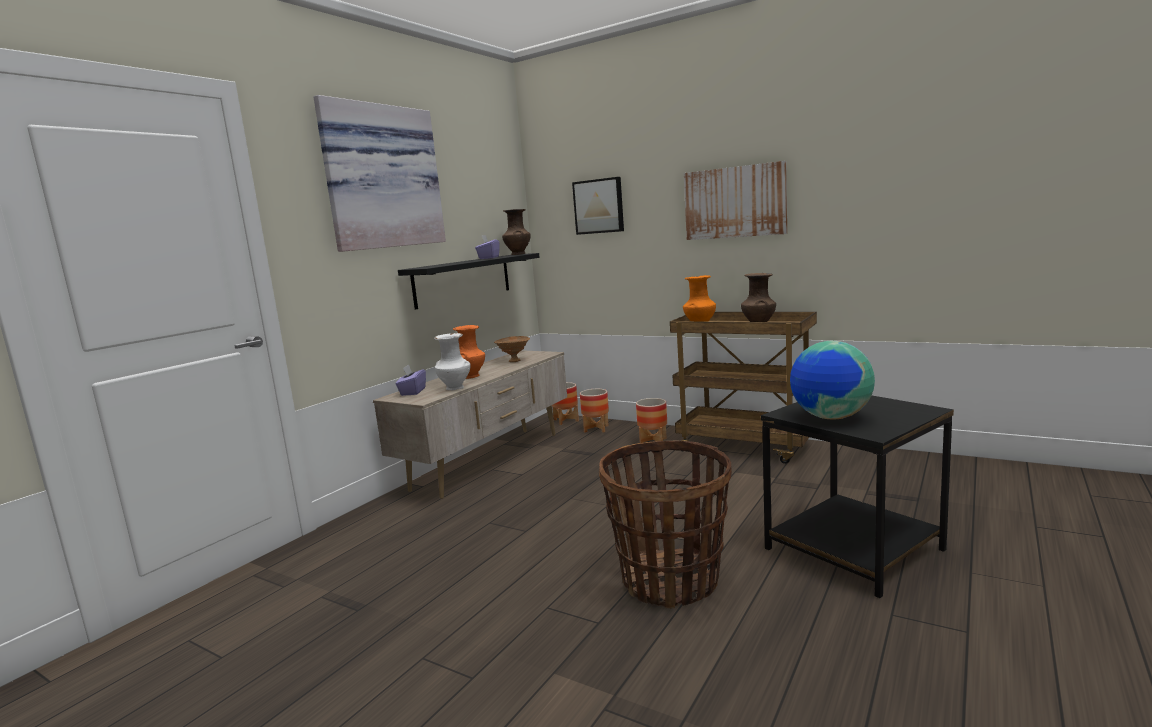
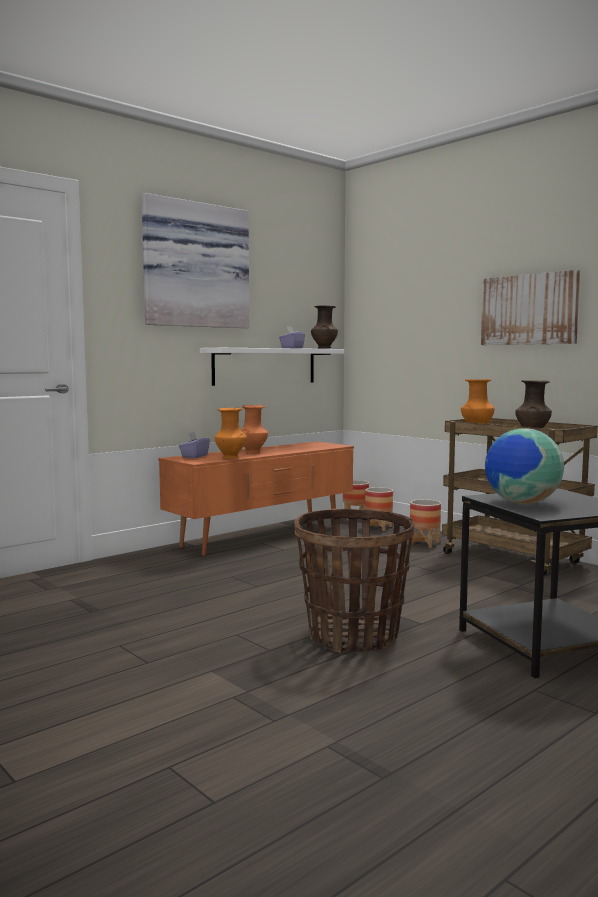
camera: 15 degrees right, 5 degrees down
(456, 388) = (231, 458): white vase -> orange vase
(463, 280) = (265, 366): black shelf -> white shelf
(489, 461) = (263, 537): beige tv stand -> orange tv stand
(513, 361) = (301, 447): brown bowl -> none
(599, 206) = (406, 308): picture -> none

